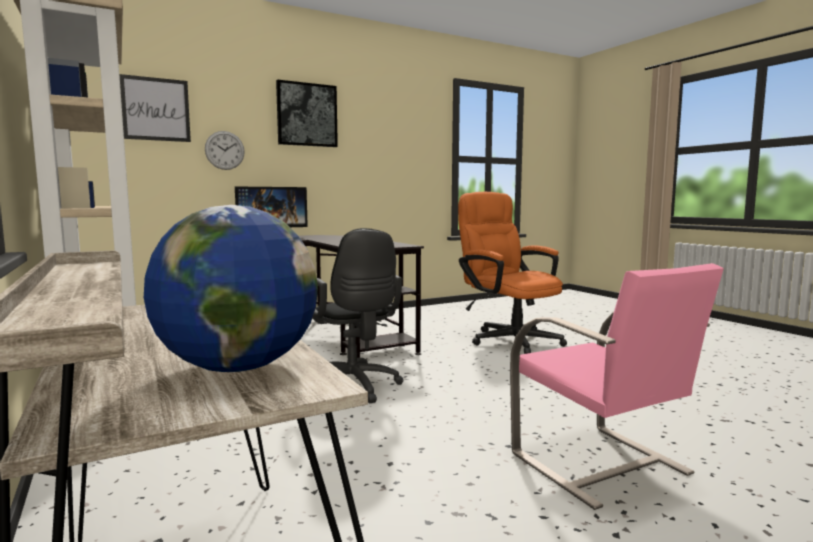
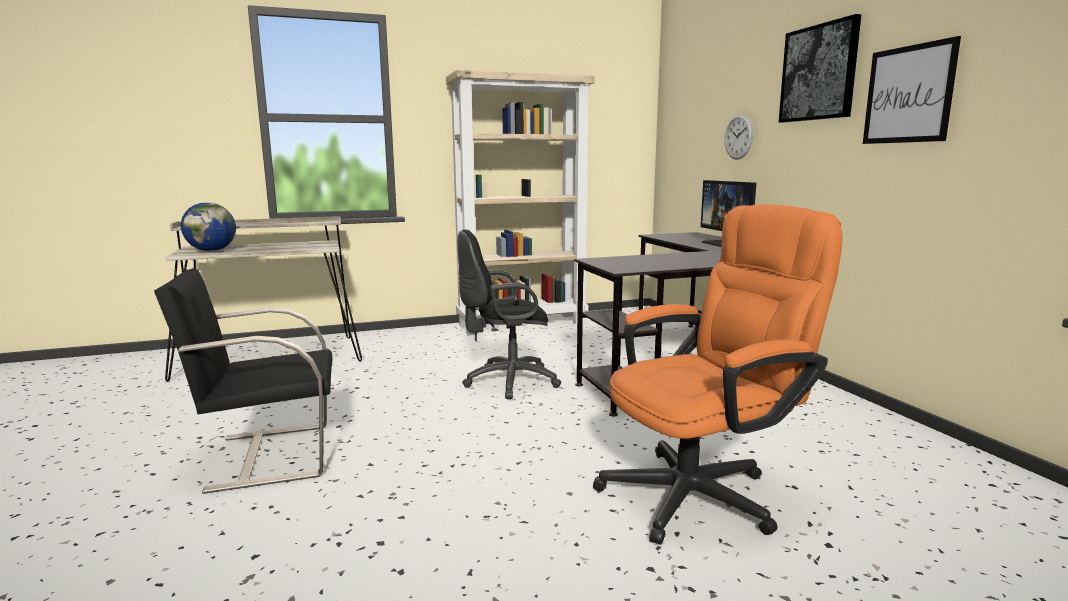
camera: 100 degrees right, 5 degrees up
(156, 109) = (700, 101): picture -> picture (908, 94)
(601, 465) = (268, 455): pink chair -> black chair

